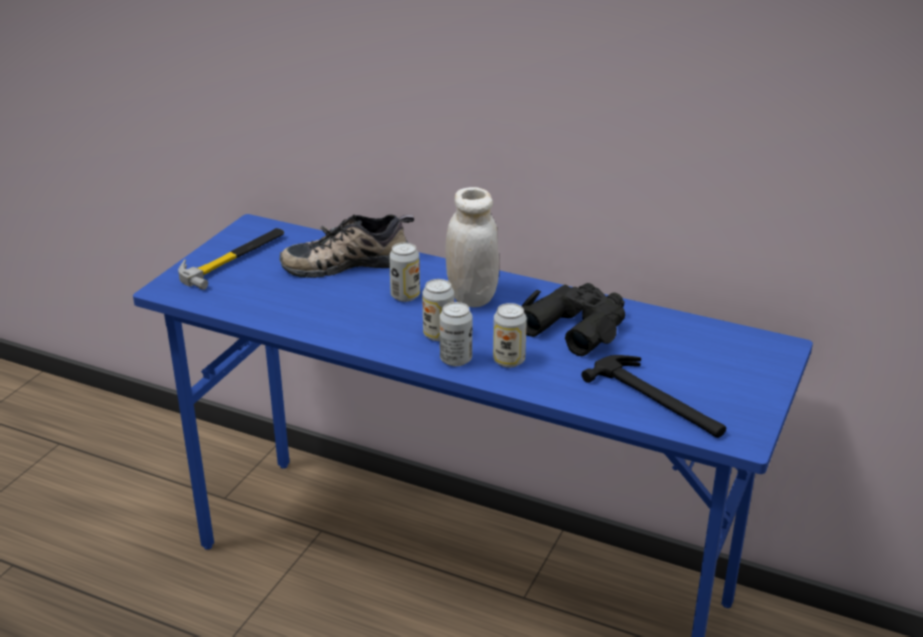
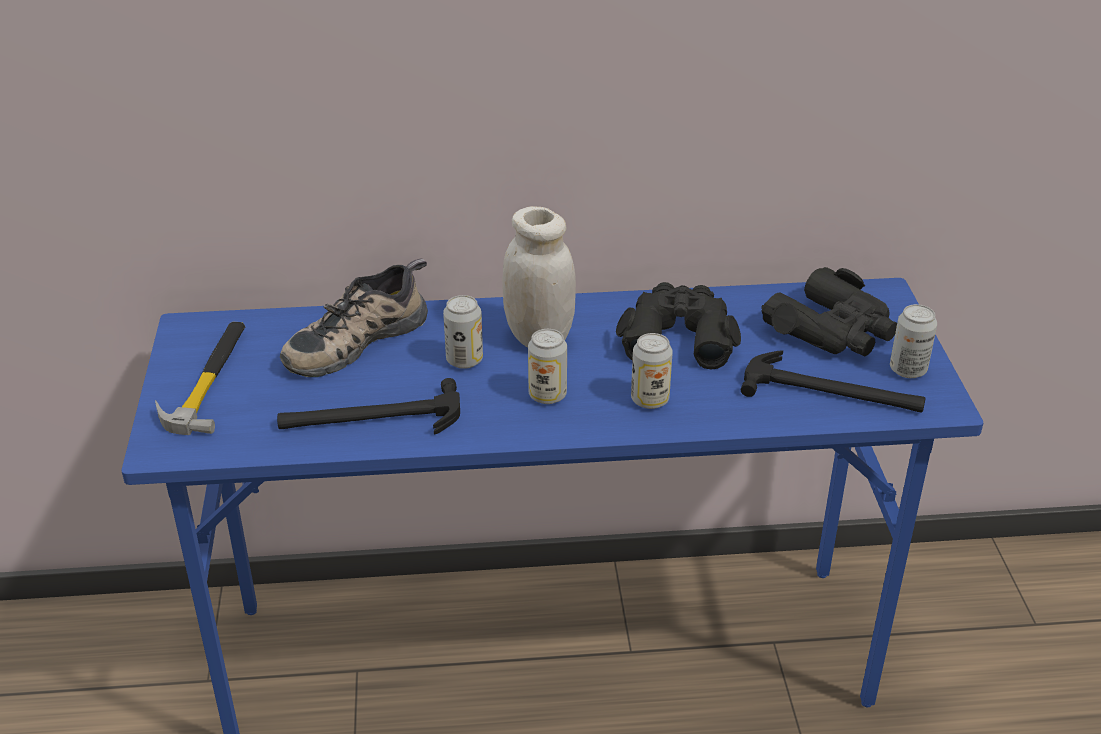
camera: 30 degrees left, 5 degrees up
(306, 312) = (370, 419): none -> hammer
(456, 359) = (594, 418): can -> can (908, 370)
(707, 359) = (833, 329): none -> black binoculars

